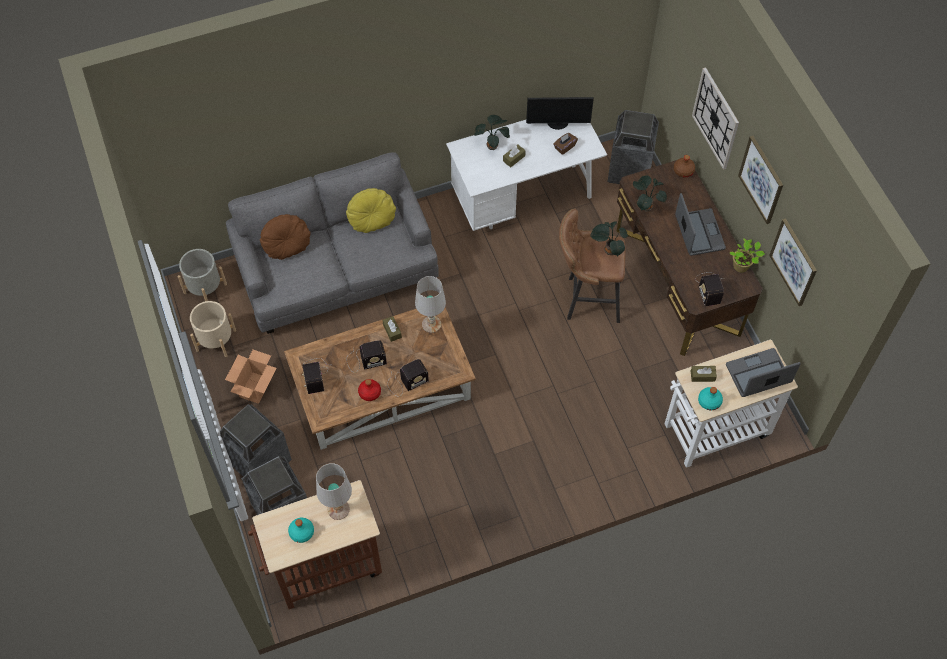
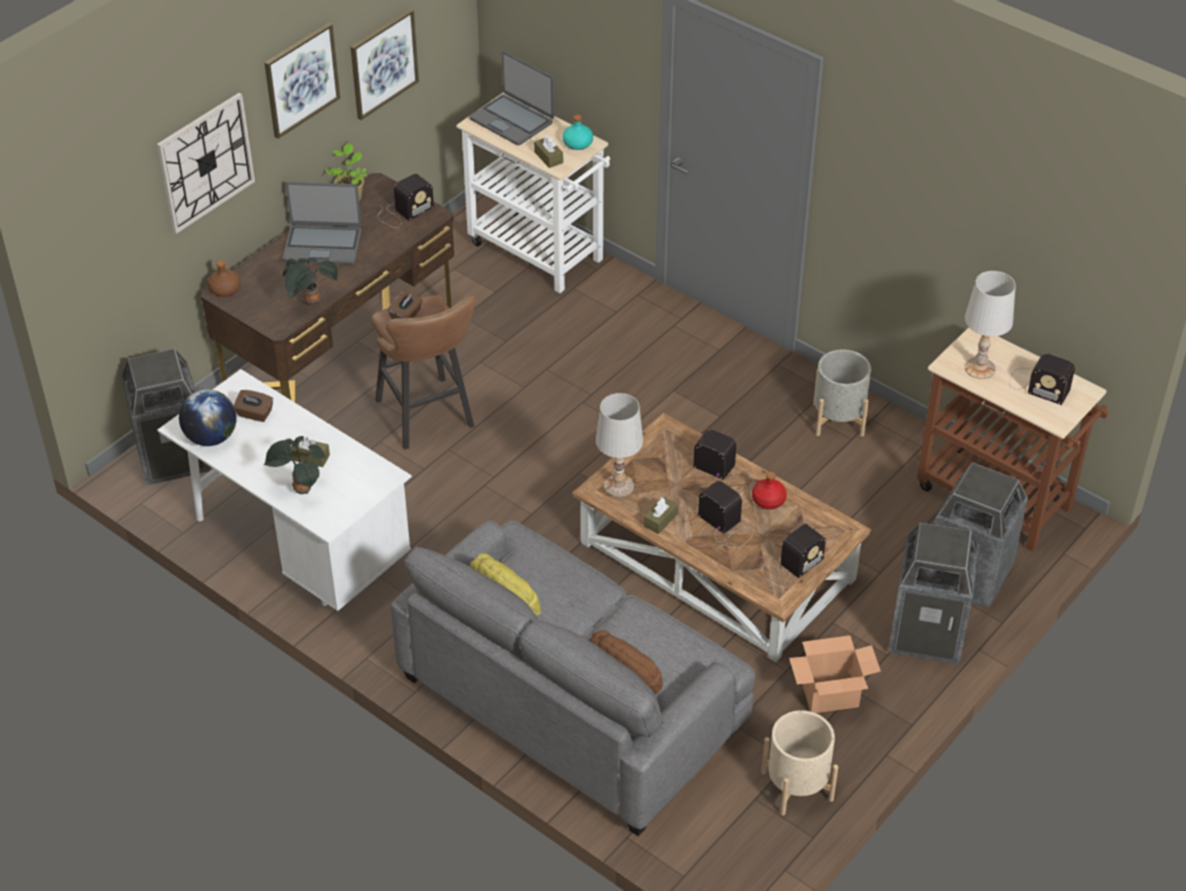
camera: 120 degrees left, 15 degrees down
(205, 288) = (723, 853): grey planter -> grey planter (838, 419)
(301, 532) = (1037, 385): turquoise bottle -> radio
(558, 123) = (211, 437): monitor -> globe
(608, 251) = (406, 316): potted plant -> brown tissue box
(699, 233) = (322, 245): laptop -> laptop turned 135 degrees counterclockwise

